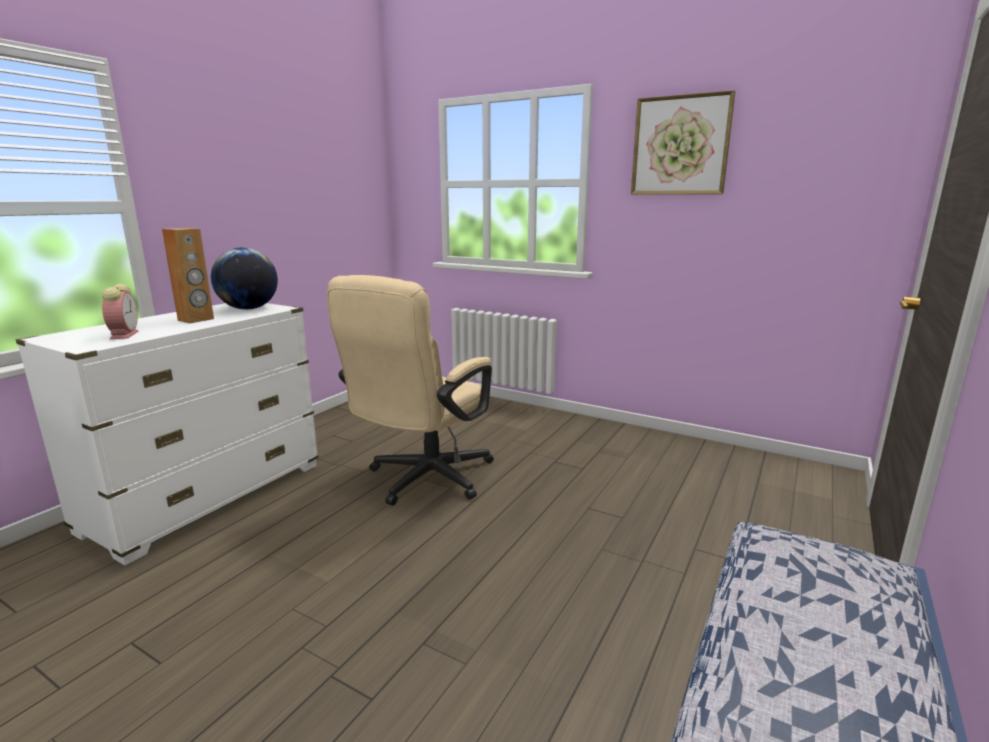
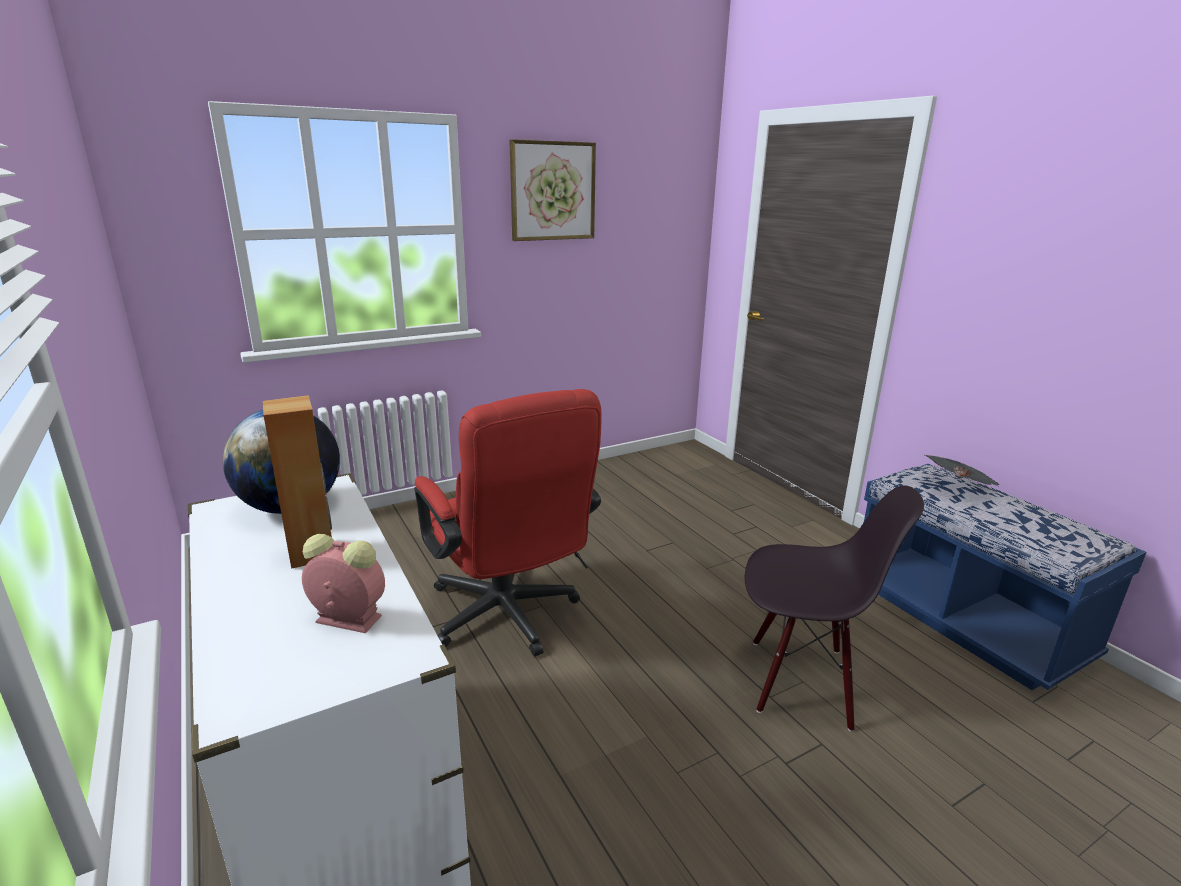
camera: 60 degrees left, 5 degrees up
(423, 481) = (509, 618): beige office chair -> red office chair
(464, 662) = (801, 681): none -> black chair
(833, 597) = (958, 489): none -> newspaper

